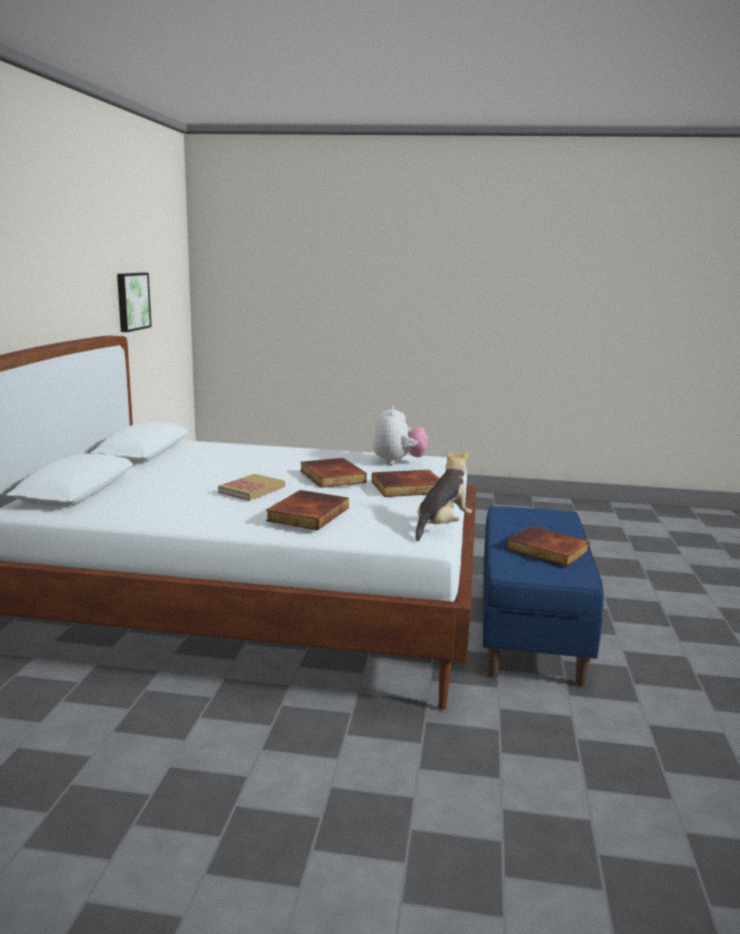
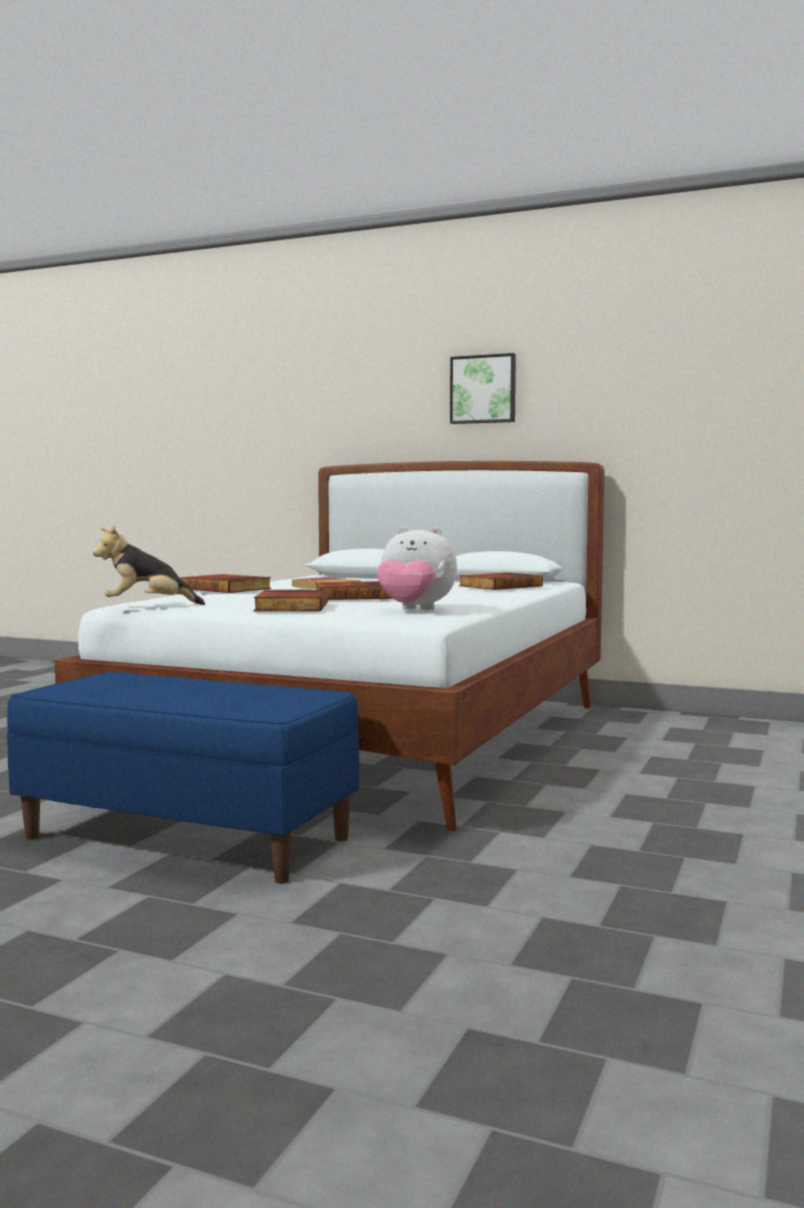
camera: 105 degrees right, 10 degrees down
(131, 301) = (685, 427): picture -> picture (483, 389)
(441, 526) = (147, 606): plush toy -> plush toy turned 120 degrees clockwise
(546, 550) = (147, 691): book -> book (500, 586)

